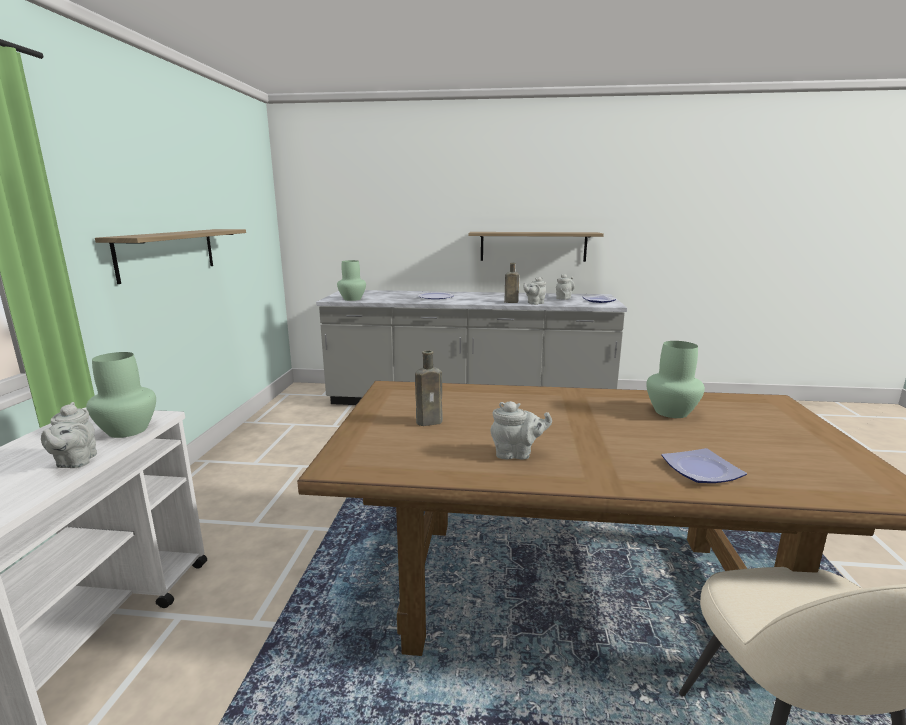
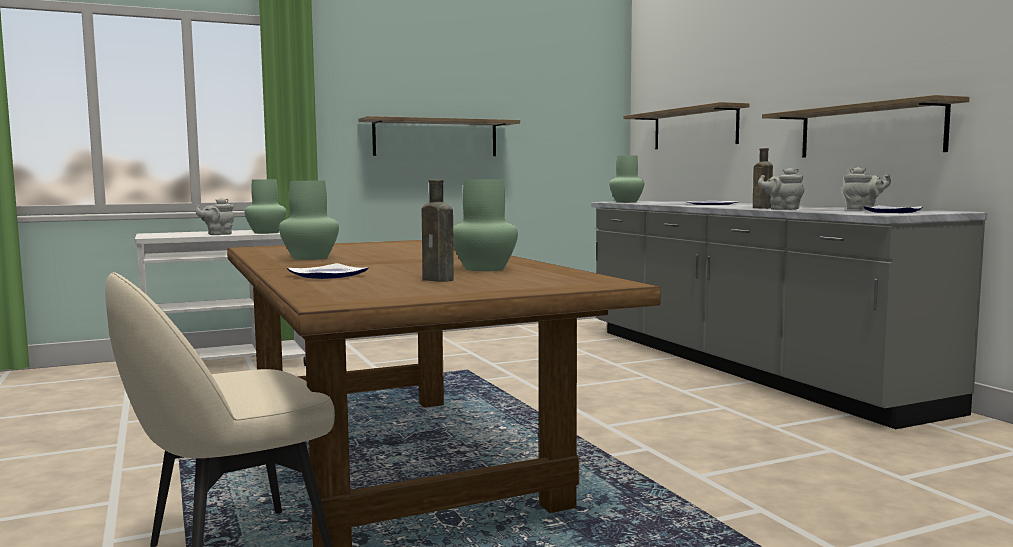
camera: 60 degrees right, 10 degrees down
(367, 233) = (694, 128): none -> shelf
(431, 422) = (353, 248): brown bottle -> brown bottle (439, 280)
(516, 454) = (309, 258): grey teapot -> green vase

